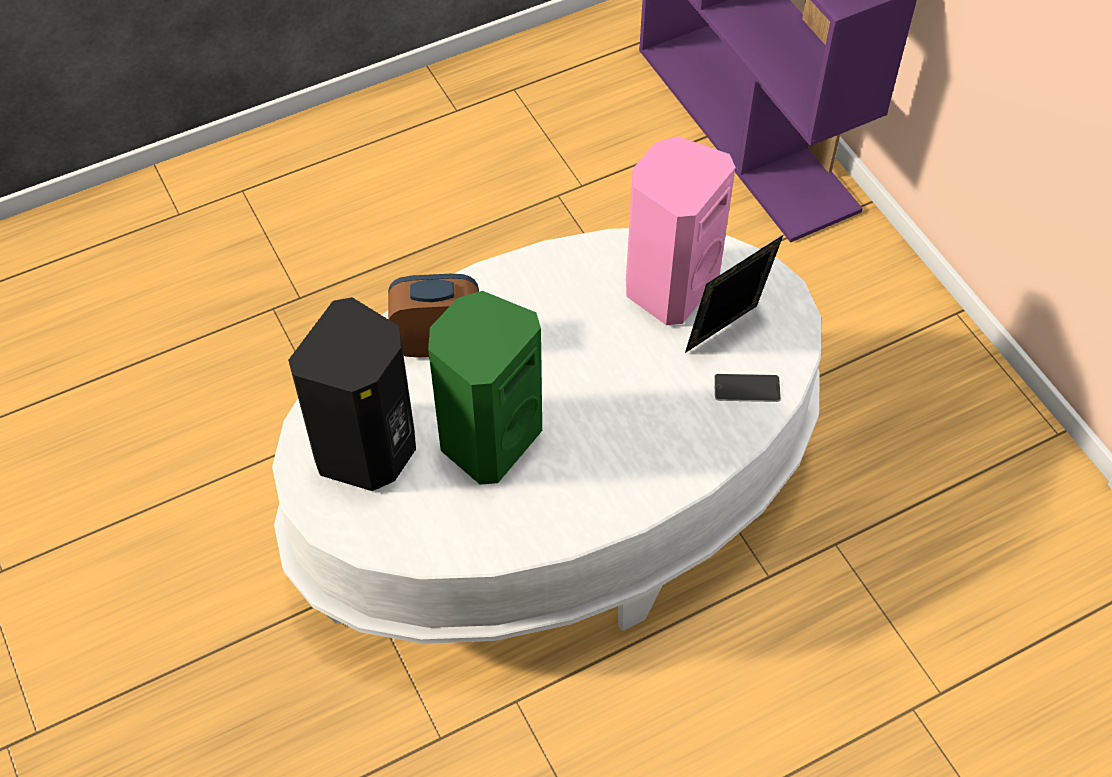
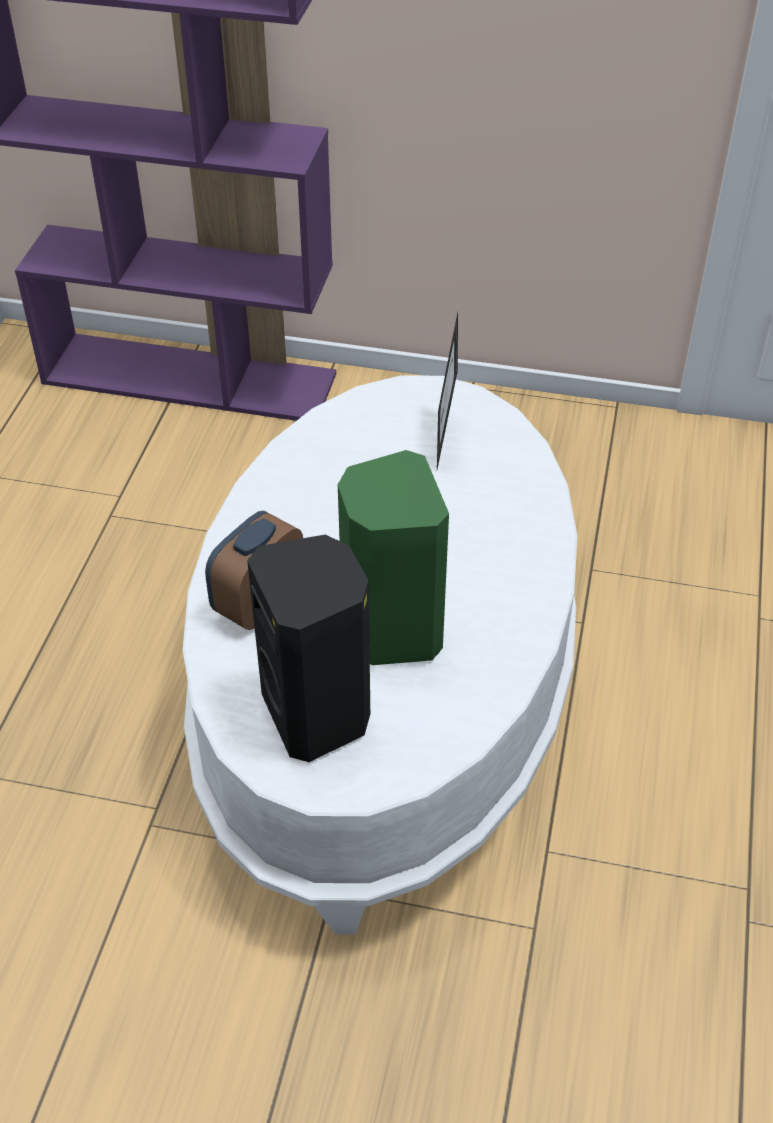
camera: 50 degrees left, 10 degrees down
(668, 285) = (365, 442): pink speaker -> none
(747, 388) = (505, 459): phone -> none

